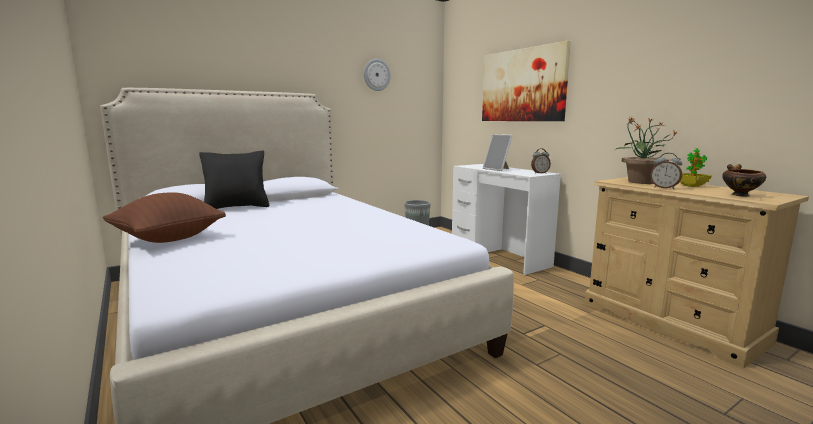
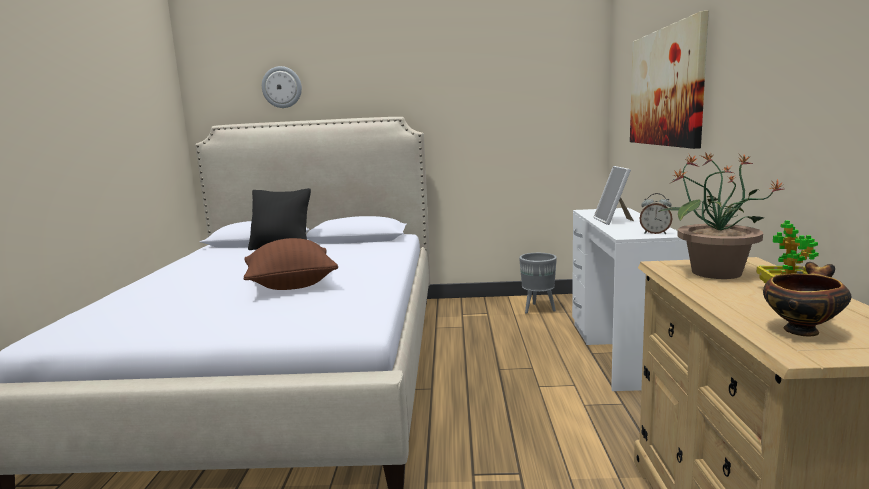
camera: 35 degrees right, 0 degrees up
(168, 239) = (161, 278): brown pillow -> brown pillow (291, 285)
(376, 75) = (495, 83): wall clock -> wall clock (282, 87)
(664, 188) = (704, 291): alarm clock -> none

